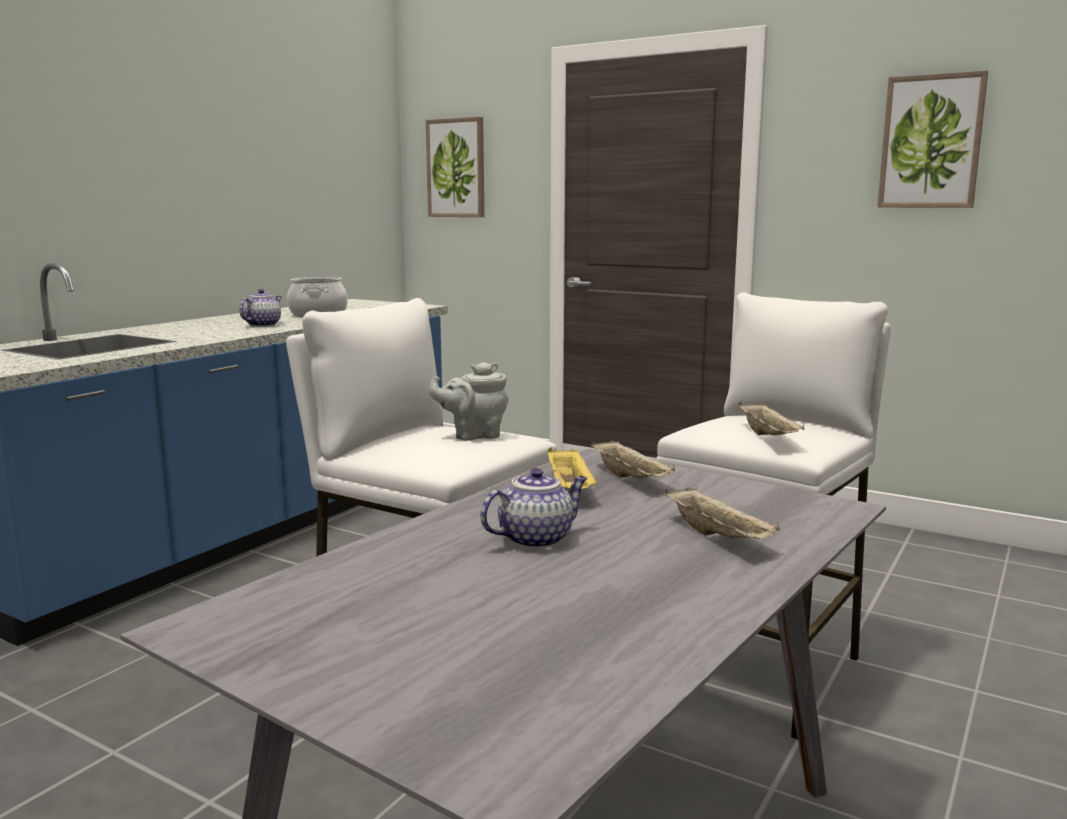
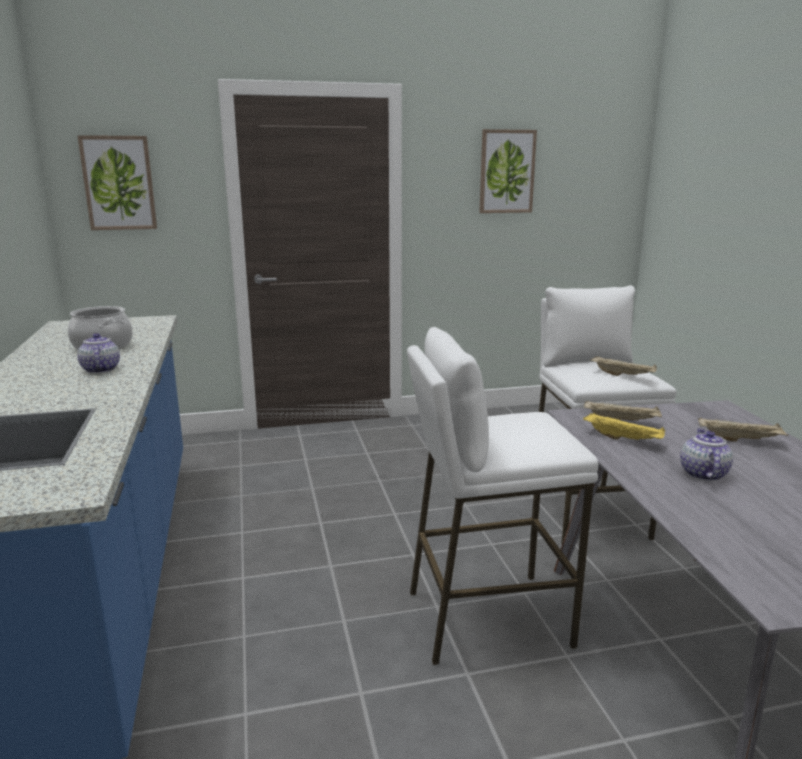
camera: 45 degrees left, 5 degrees up
(473, 435) = (517, 422): grey teapot -> none

